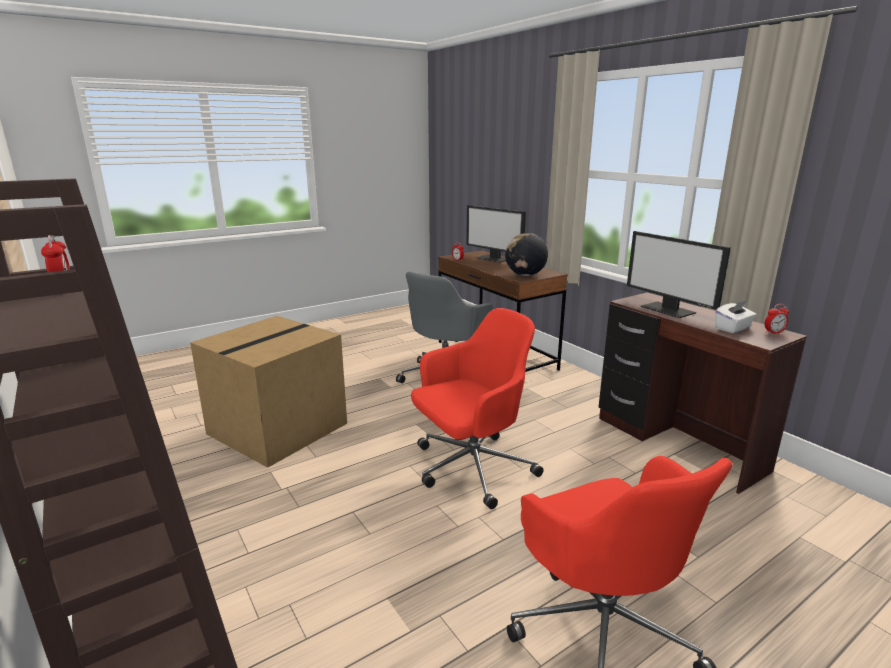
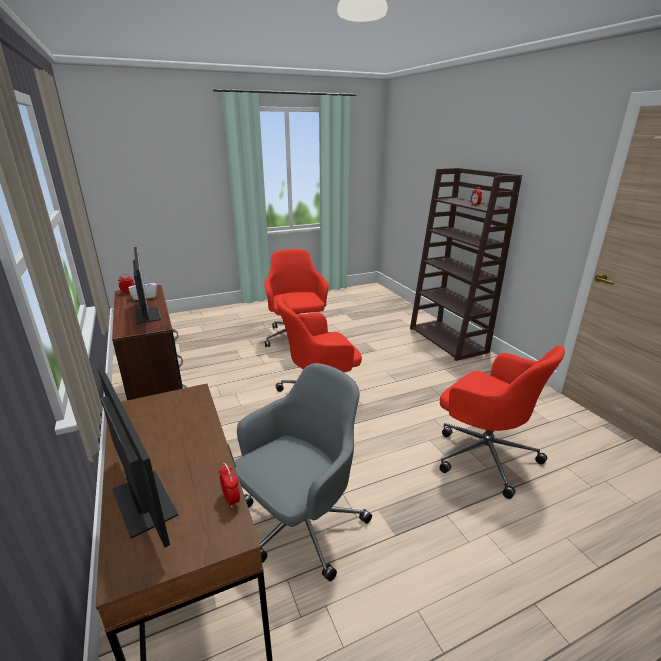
camera: 170 degrees left, 5 degrees up
(278, 427) = (483, 454): cardboard box -> red office chair
(525, 275) = (173, 406): globe -> none

